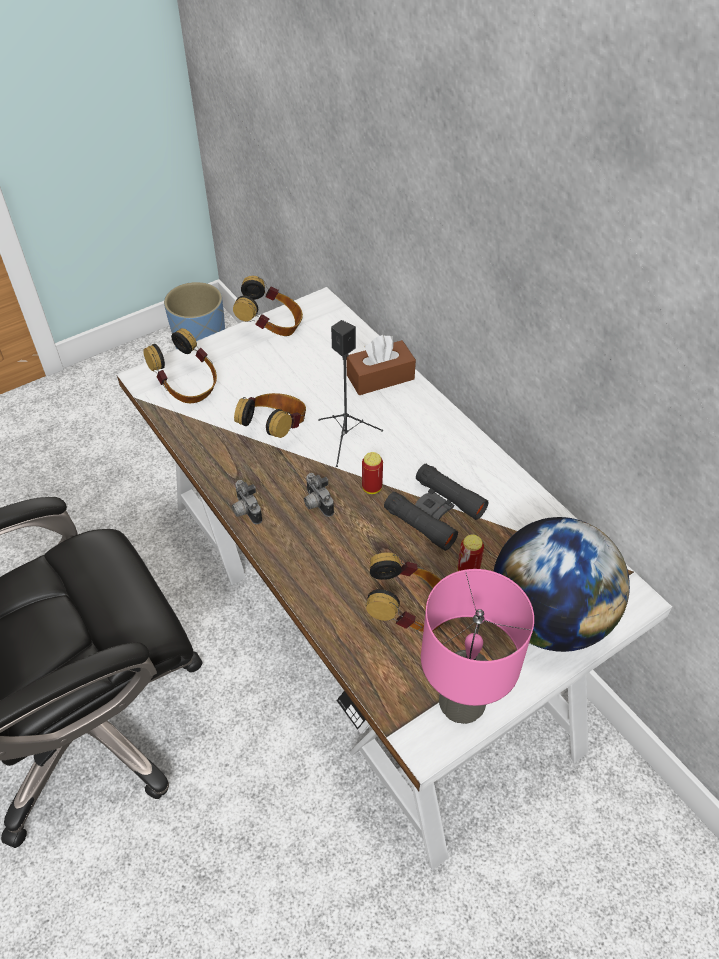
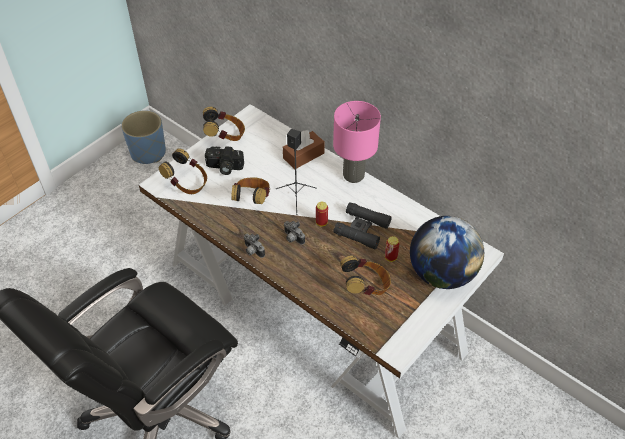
camera: 15 degrees left, 0 degrees up
(252, 373) = (224, 167): none -> camera
(463, 707) = (410, 329): pink table lamp -> pink table lamp (354, 177)

